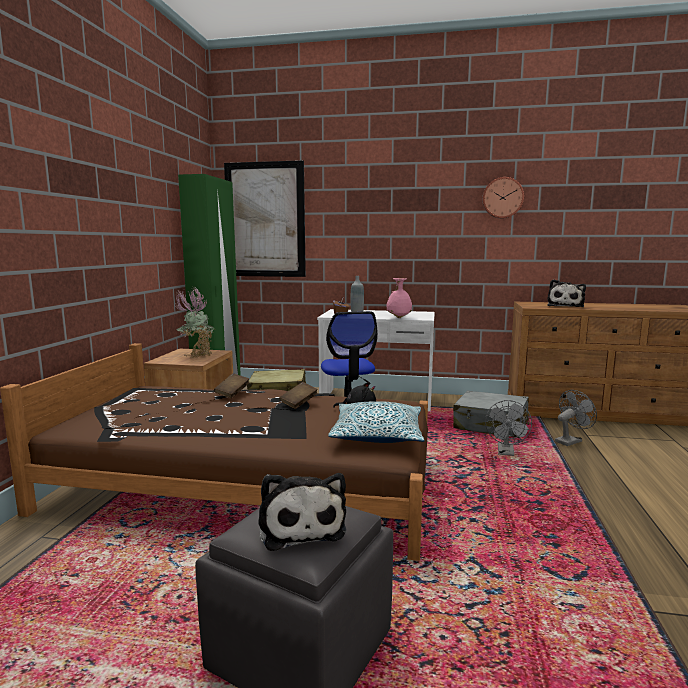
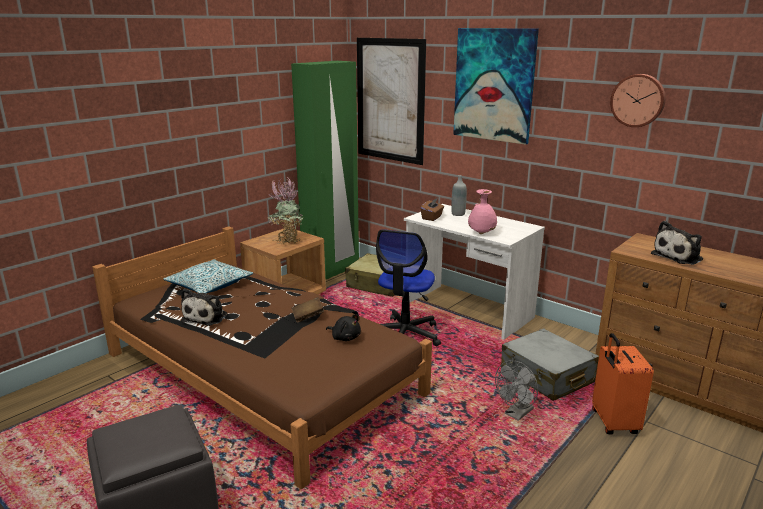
camera: 30 degrees right, 10 degrees up
(232, 393) = (273, 291): brown book -> none
(301, 526) = (141, 439): plush toy -> plush toy (206, 317)
(376, 196) = (494, 85): none -> picture
(377, 435) = (320, 371): pillow -> pillow (209, 285)
(570, 441) = (613, 423): grey fan -> orange suitcase

